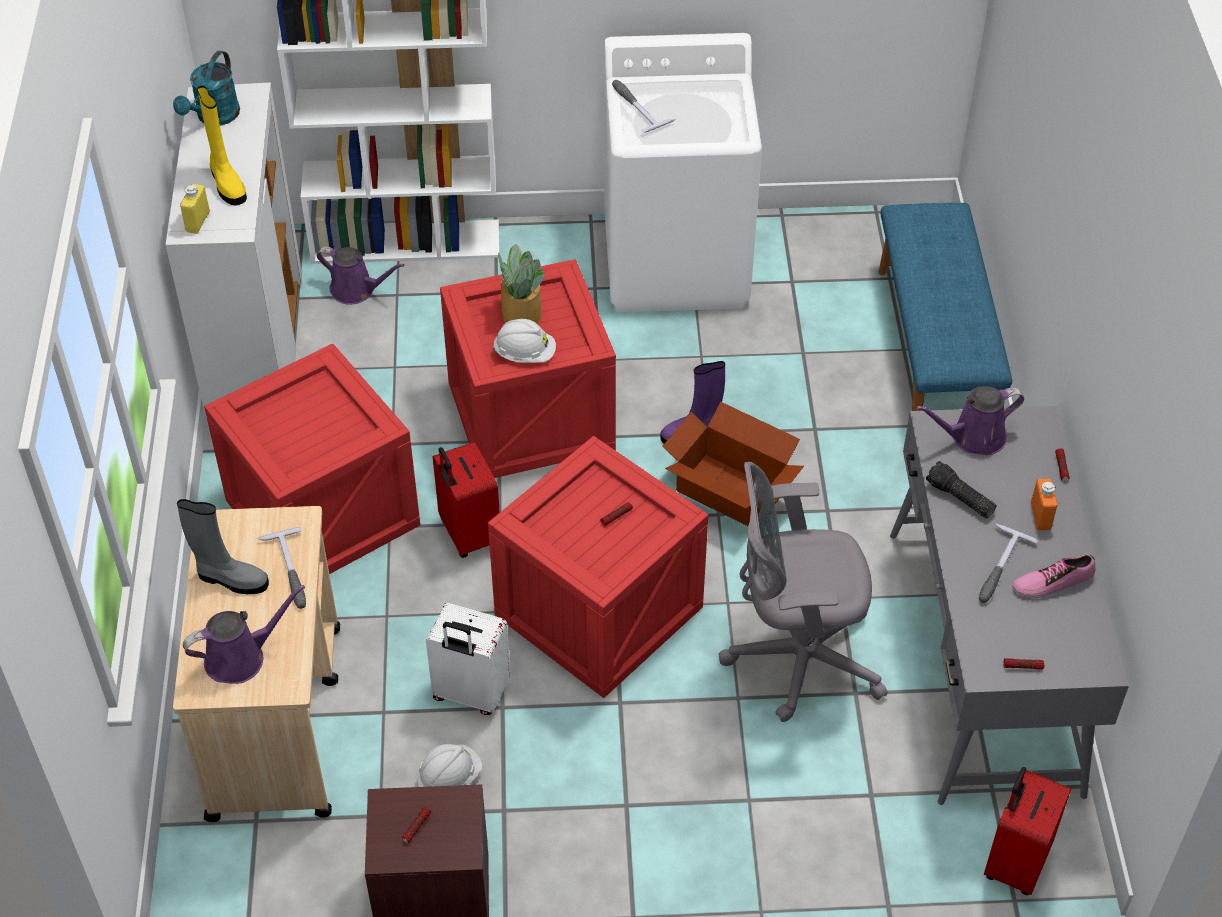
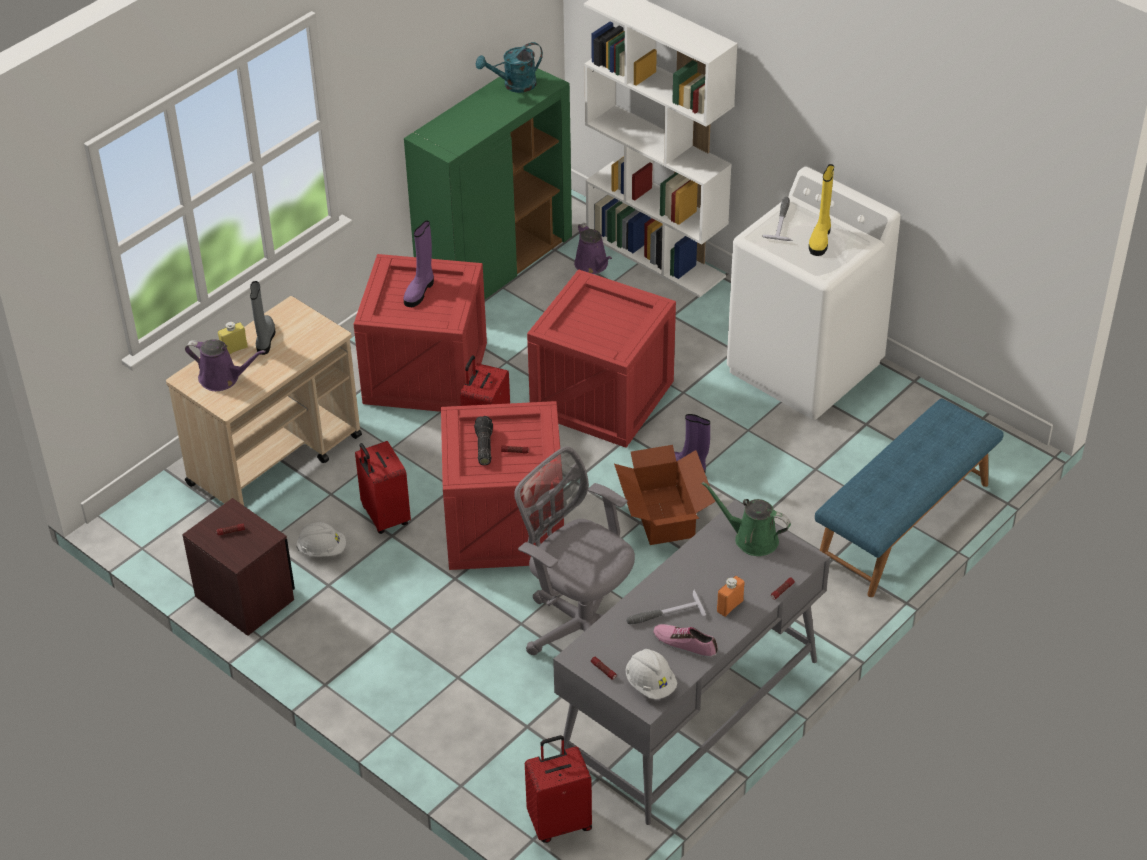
camera: 45 degrees right, 5 degrees down
(198, 222) = (434, 136): yellow bottle -> yellow bottle (234, 349)
(227, 184) = (474, 124): yellow boot -> yellow boot (820, 239)
(230, 579) = (264, 339): grey boot -> grey boot turned 150 degrees counterclockwise
(257, 354) = (495, 266): white cabinet -> green cabinet
(290, 572) = (295, 355): hammer -> none
(300, 416) = (420, 291): none -> purple boot
(470, 694) = (384, 517): white suitcase -> red suitcase
(521, 314) = (607, 313): potted plant -> none
(525, 354) = (580, 335): white hard hat -> white hard hat (650, 684)
(958, 498) = (695, 563): flashlight -> flashlight (483, 446)
(973, 437) = (751, 538): purple watering can -> green watering can

